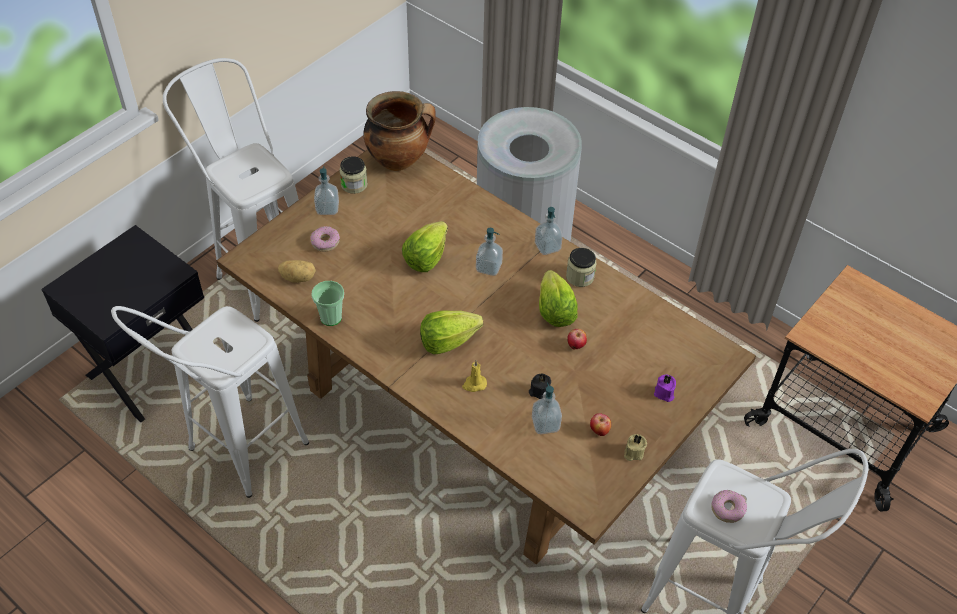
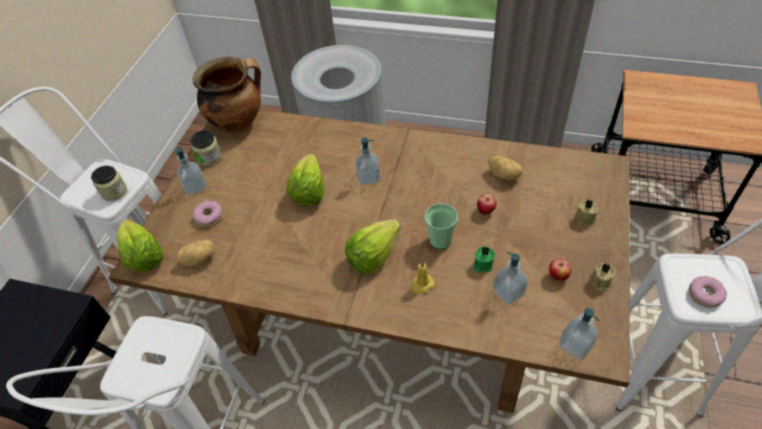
camera: 20 degrees left, 0 degrees up
(331, 317) = (251, 283): cup -> cup (440, 240)
(539, 391) = (482, 264): black candle -> green candle
(547, 247) = (406, 141): soap dispenser -> soap dispenser (575, 345)
(554, 311) = (448, 190): lettuce -> lettuce (143, 256)
(580, 276) = (449, 153): jar -> jar (114, 192)
(618, 320) = (504, 175): none -> potato
(664, 393) = (585, 218): purple candle -> beige candle

